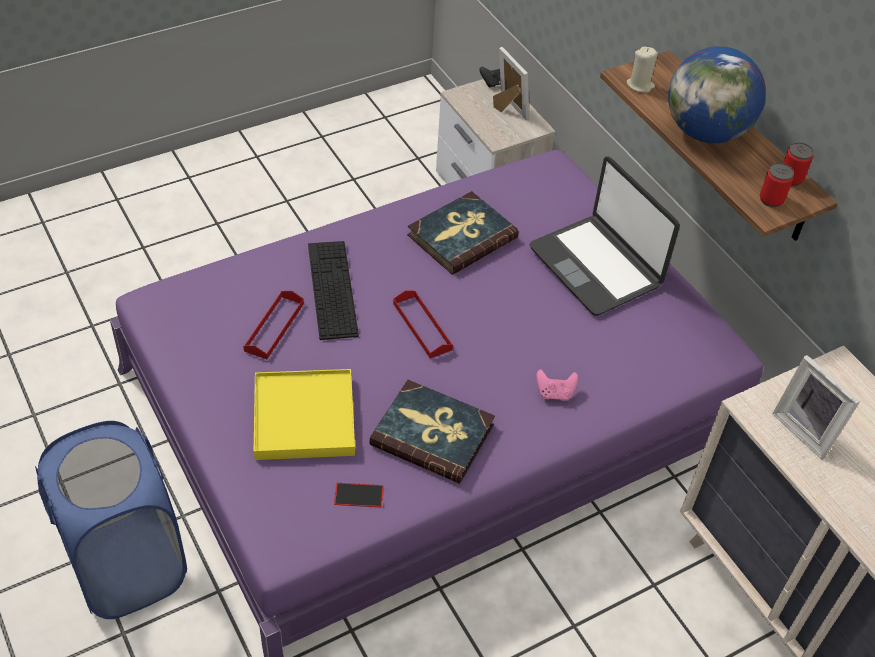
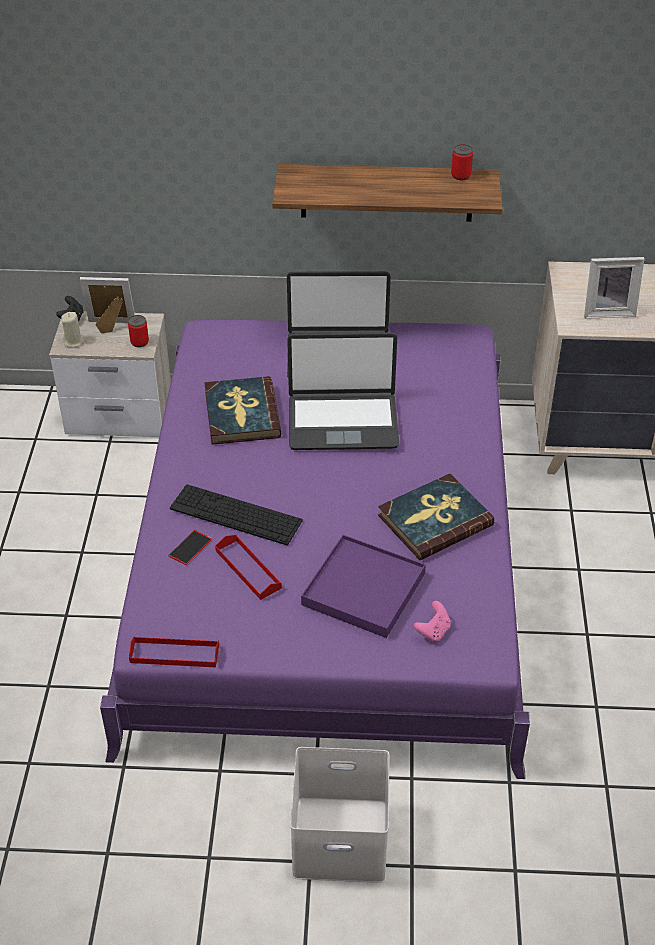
camera: 55 degrees left, 5 degrees down
(127, 566) = (342, 837): blue laundry basket -> white storage box
(304, 418) = (363, 589): yellow tray -> purple tray
(359, 495) = (464, 588): phone -> phone (190, 547)
(422, 326) = (322, 478): red tray -> red tray (174, 654)
(509, 308) = (342, 422): none -> laptop
(555, 393) = (443, 437): pink game controller -> pink game controller (433, 631)
(640, 85) = (306, 192): beige candle -> beige candle (73, 341)
(706, 132) = (384, 187): globe -> none
(771, 199) = (474, 192): can -> can (139, 342)

